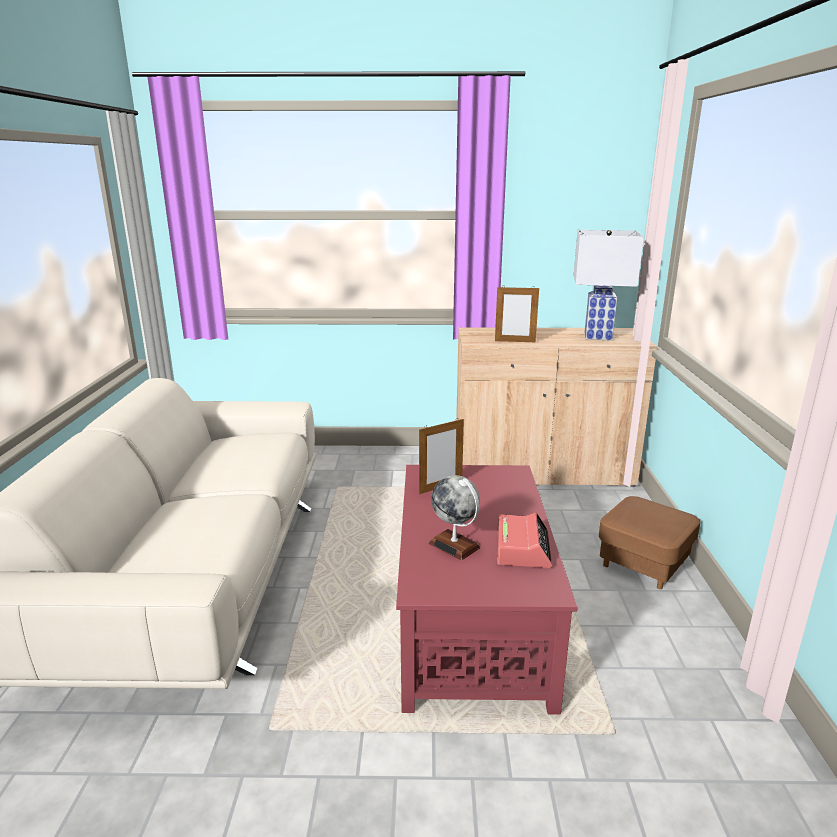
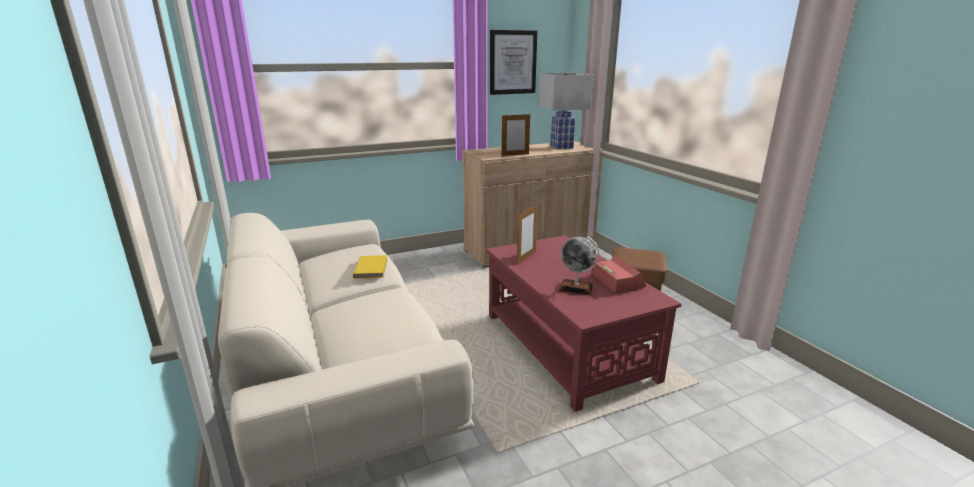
camera: 25 degrees left, 0 degrees up
(256, 464) = (372, 268): none -> yellow book
(549, 212) = (512, 62): none -> picture

